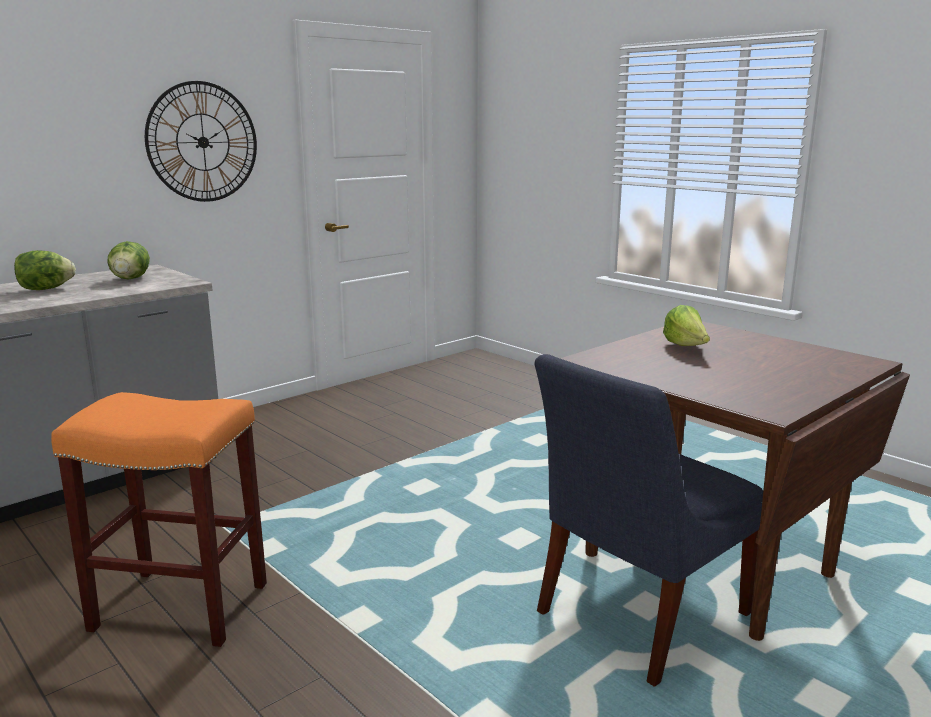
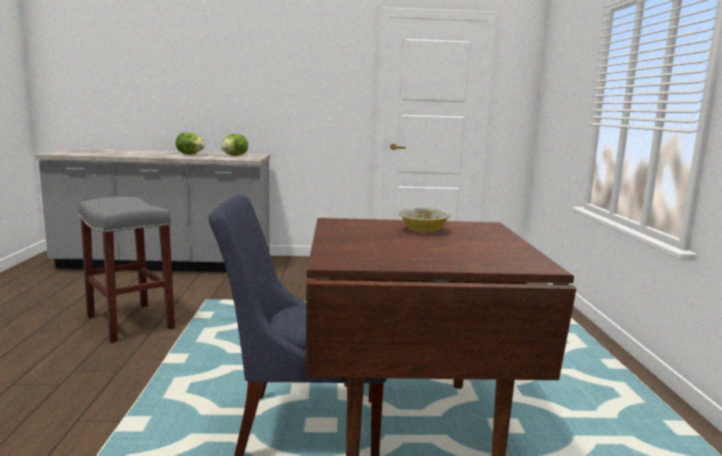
camera: 40 degrees right, 5 degrees down
(183, 606) = (131, 322): orange stool -> grey stool
(203, 142) = (308, 83): wall clock -> none
(686, 347) = (423, 230): lettuce -> bowl

